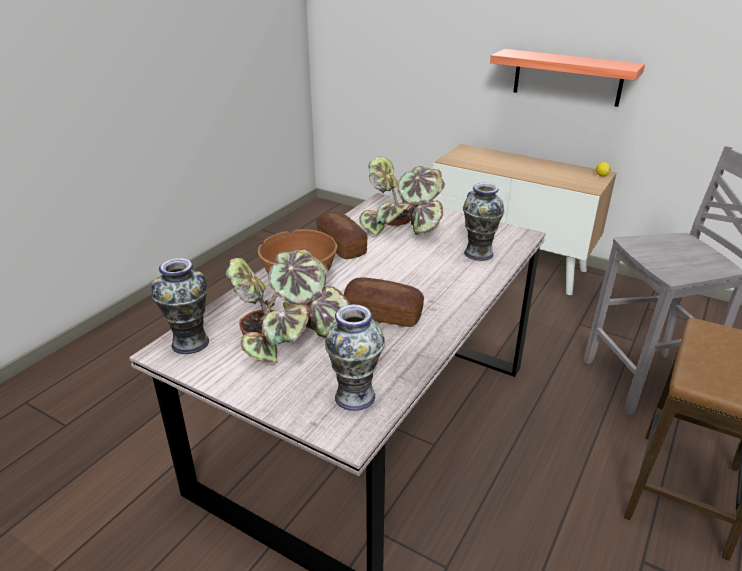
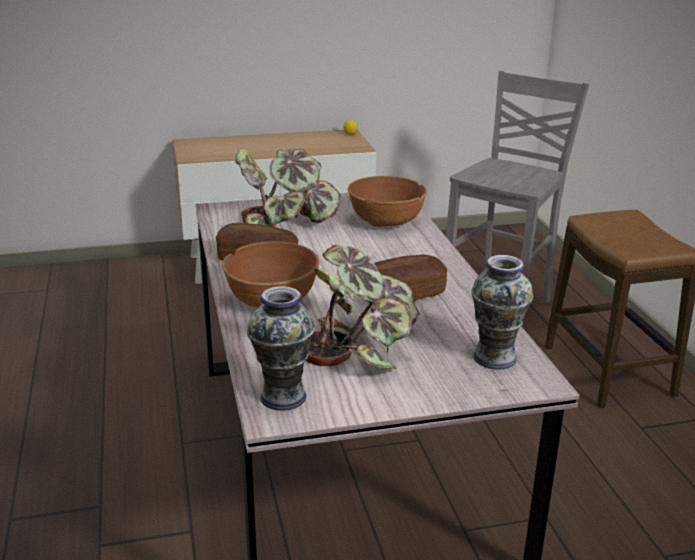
camera: 45 degrees left, 5 degrees down
(478, 253) = (386, 222): vase -> brown bowl
(567, 77) = (286, 38): shelf -> none

